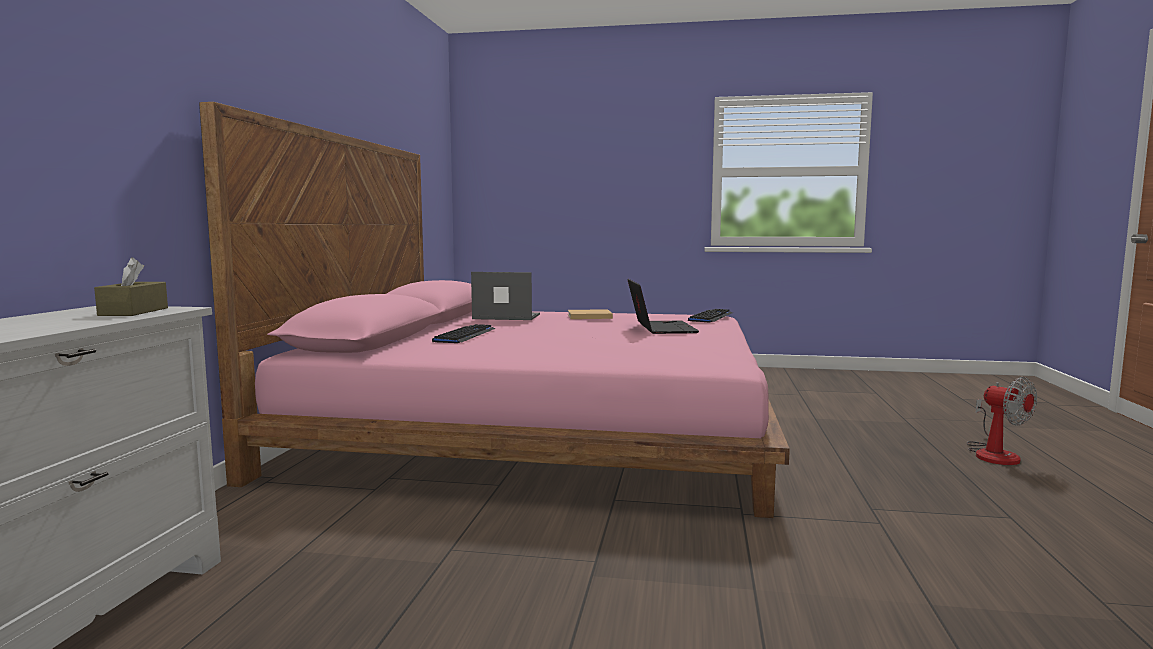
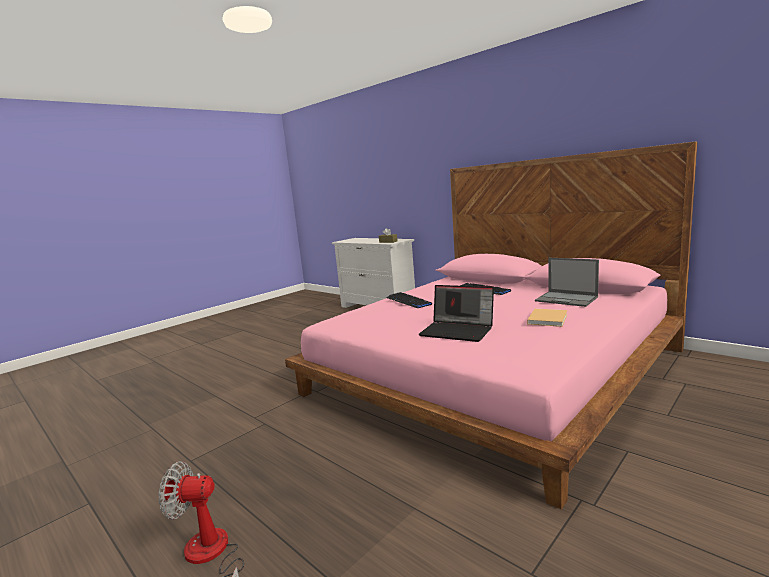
camera: 125 degrees right, 5 degrees up
(505, 316) = (567, 299): laptop -> laptop turned 90 degrees clockwise
(711, 317) = (507, 361): keyboard -> keyboard (408, 301)

